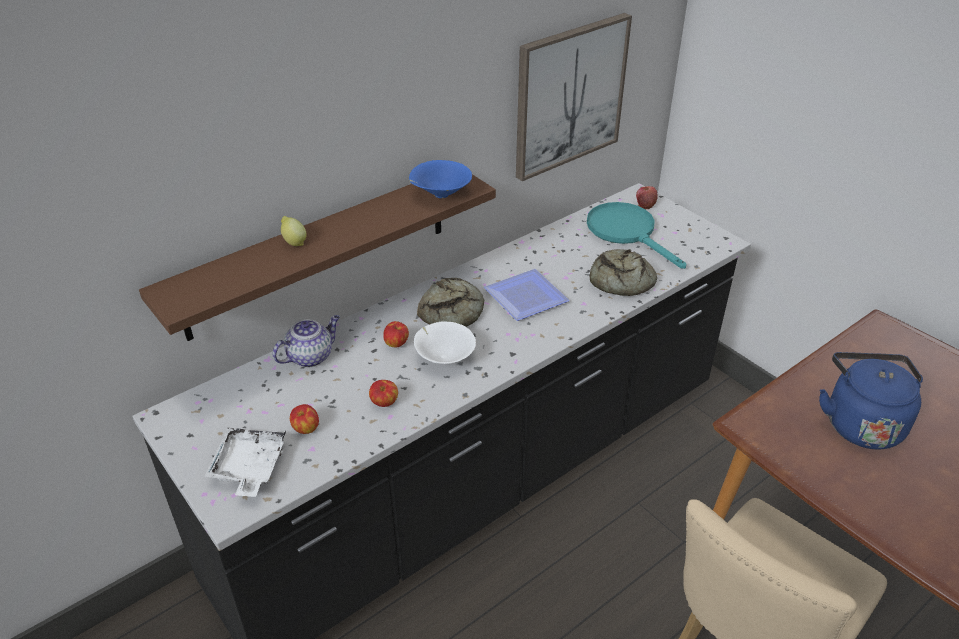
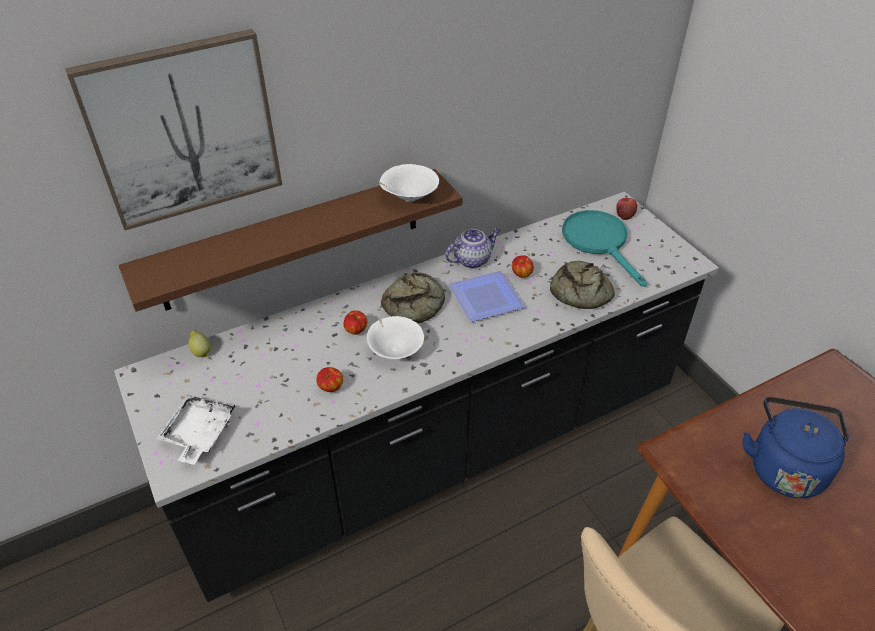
camera: 10 degrees right, 5 degrees up
(294, 242) = (264, 233): lemon -> lemon (201, 352)
(306, 429) = (256, 403): apple -> apple (521, 274)
(311, 356) = (277, 333): teapot -> teapot (472, 259)
(440, 195) = (408, 198): blue bowl -> white bowl
(569, 96) = (554, 108): picture -> picture (184, 130)

